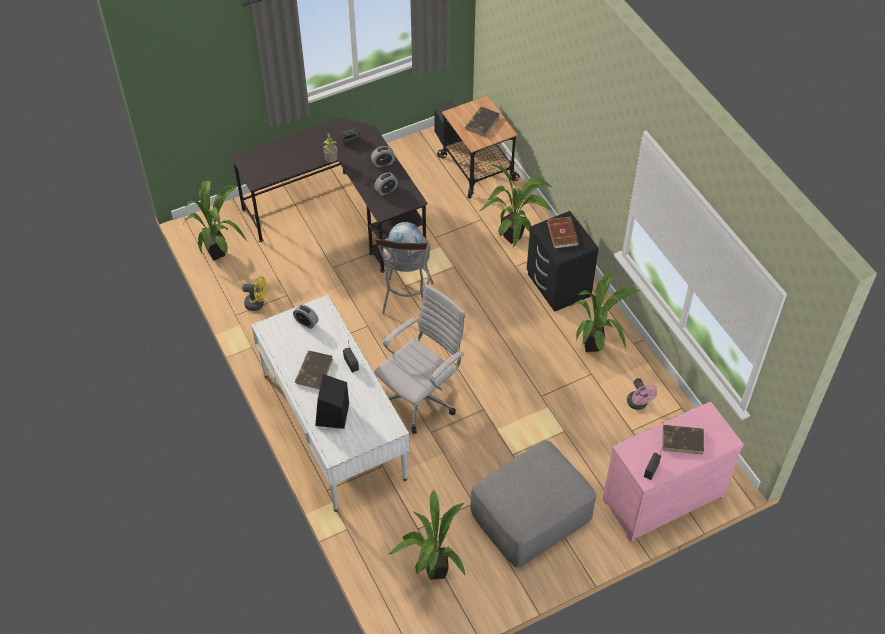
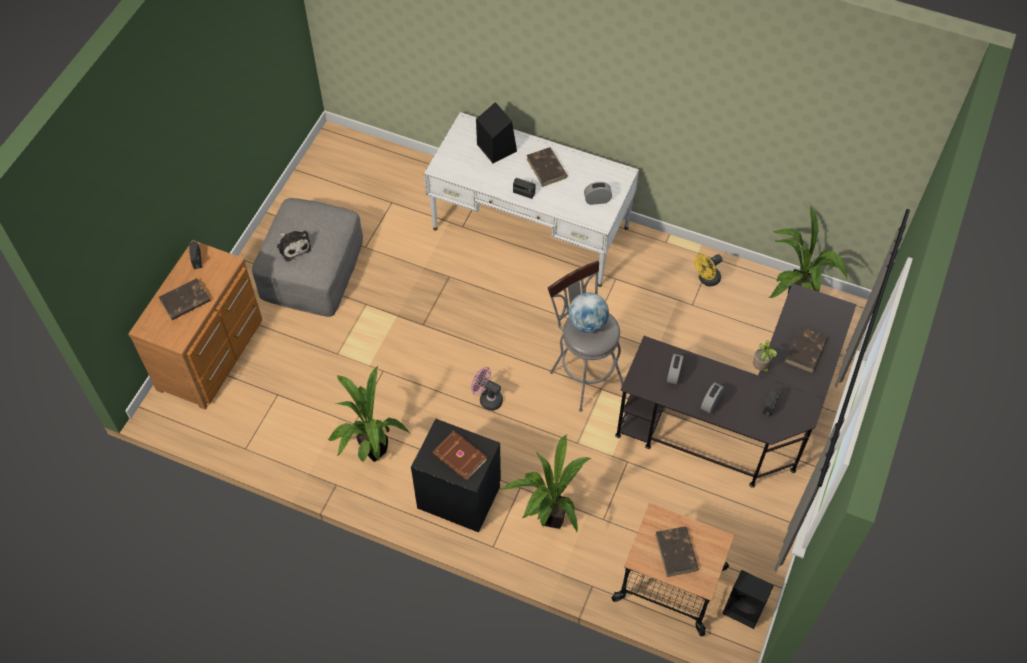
camera: 140 degrees right, 5 degrees up
(294, 152) = (805, 351): none -> brown book
(421, 398) = (484, 298): white office chair -> none
(432, 572) = (354, 182): potted plant -> none
(550, 482) = (293, 246): none -> plush toy
(638, 404) = (288, 424): pink fan -> pink fan (487, 399)
(660, 496) = (213, 354): pink dresser -> brown dresser

